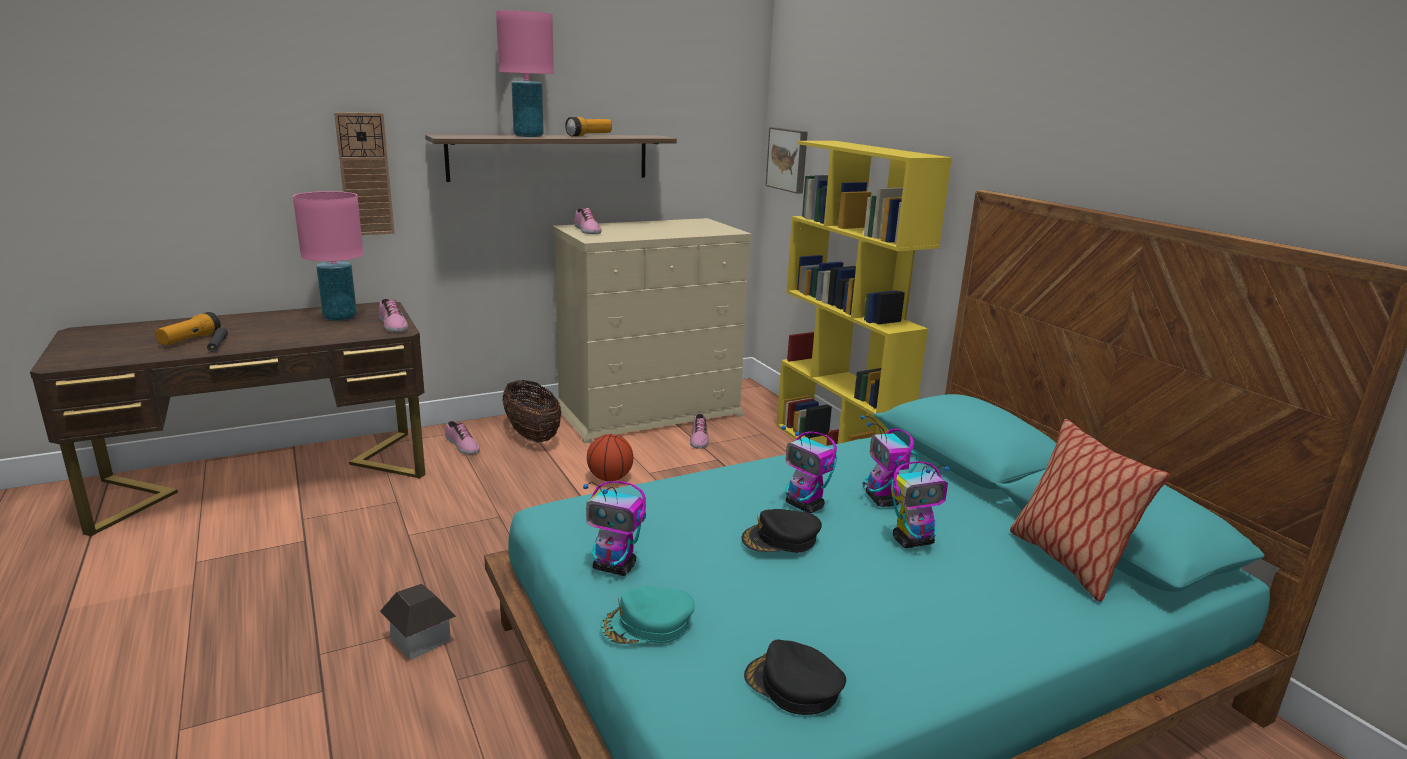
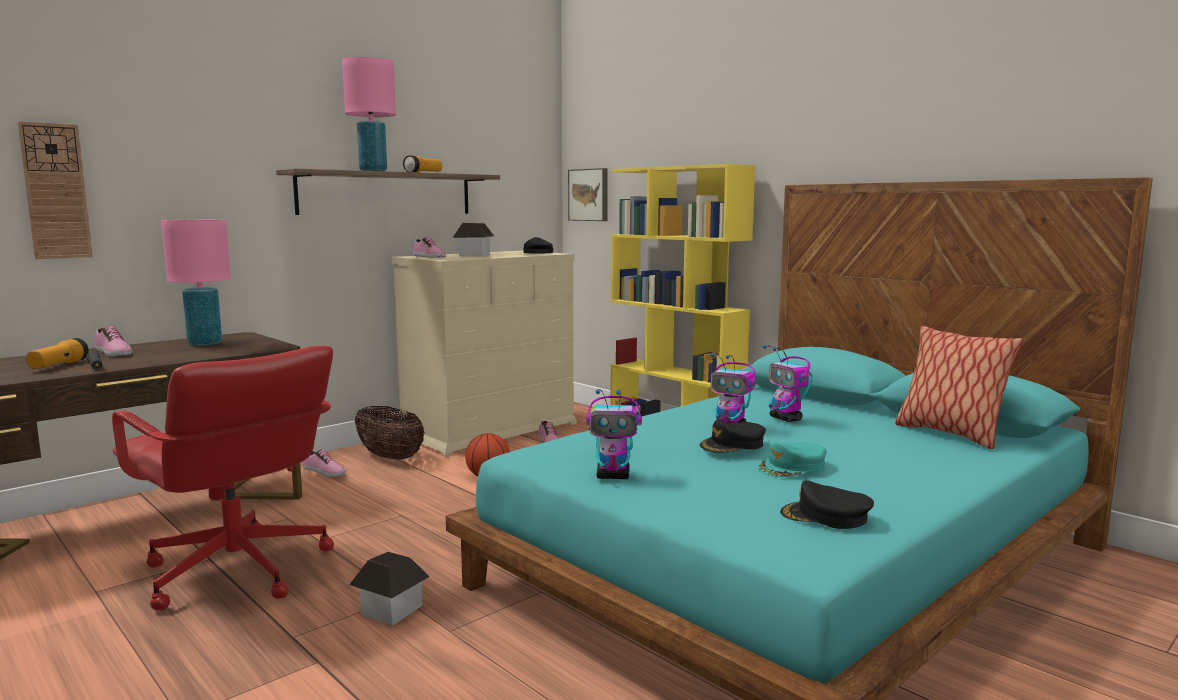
camera: 15 degrees left, 10 degrees down
(317, 562) = (236, 572): none -> red office chair
(365, 174) = (219, 207): wall clock -> wall clock (56, 191)
(392, 325) = (266, 344): shoe -> shoe (112, 352)
(638, 230) = (474, 255): none -> toy house
(647, 624) = (676, 502): turquoise cap -> turquoise cap (792, 467)
(713, 228) = (537, 253): none -> black cap
(913, 541) = (832, 436): toy robot -> none

